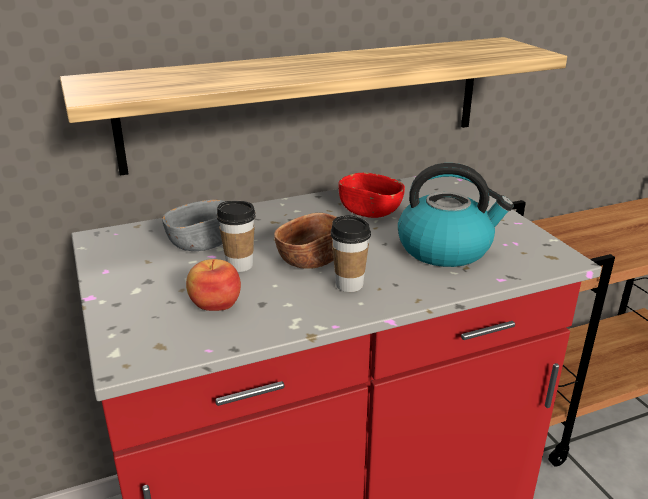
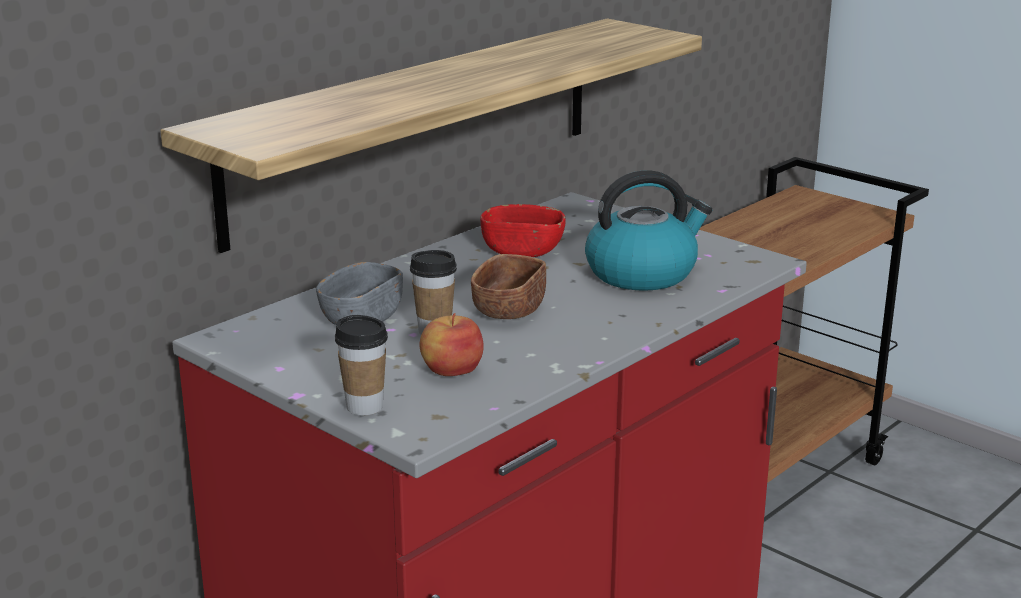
camera: 25 degrees left, 5 degrees down
(349, 285) = (576, 324): cup -> cup (364, 407)

